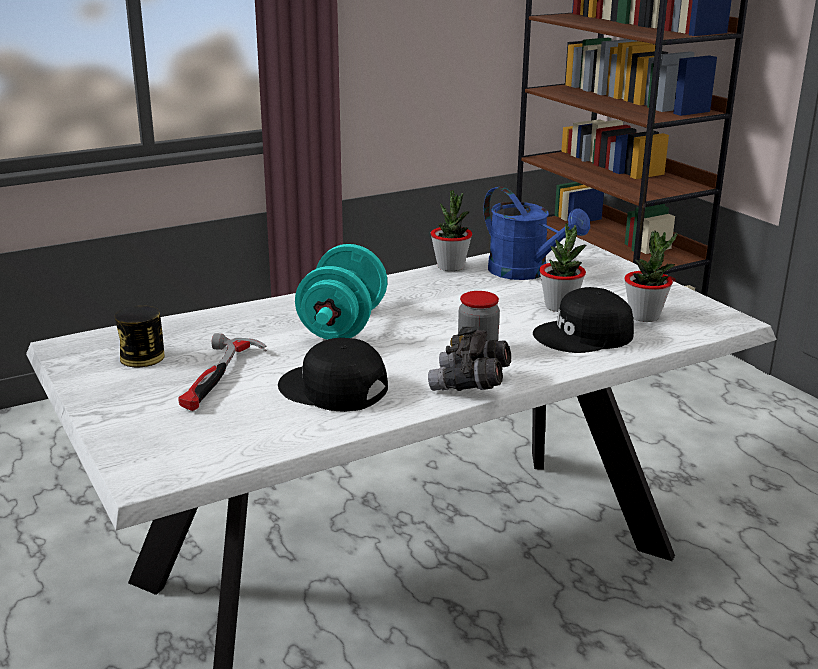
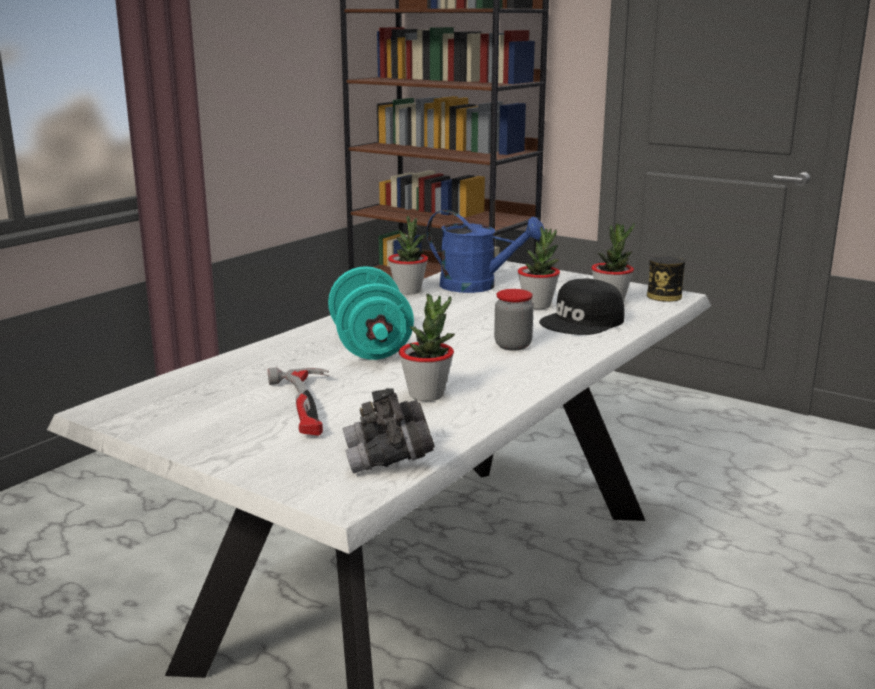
camera: 25 degrees left, 5 degrees down
(142, 357) = (203, 404): can -> can (664, 296)
(332, 389) = (426, 395): black cap -> potted plant
(470, 385) = (540, 370): grey binoculars -> grey binoculars (389, 459)

